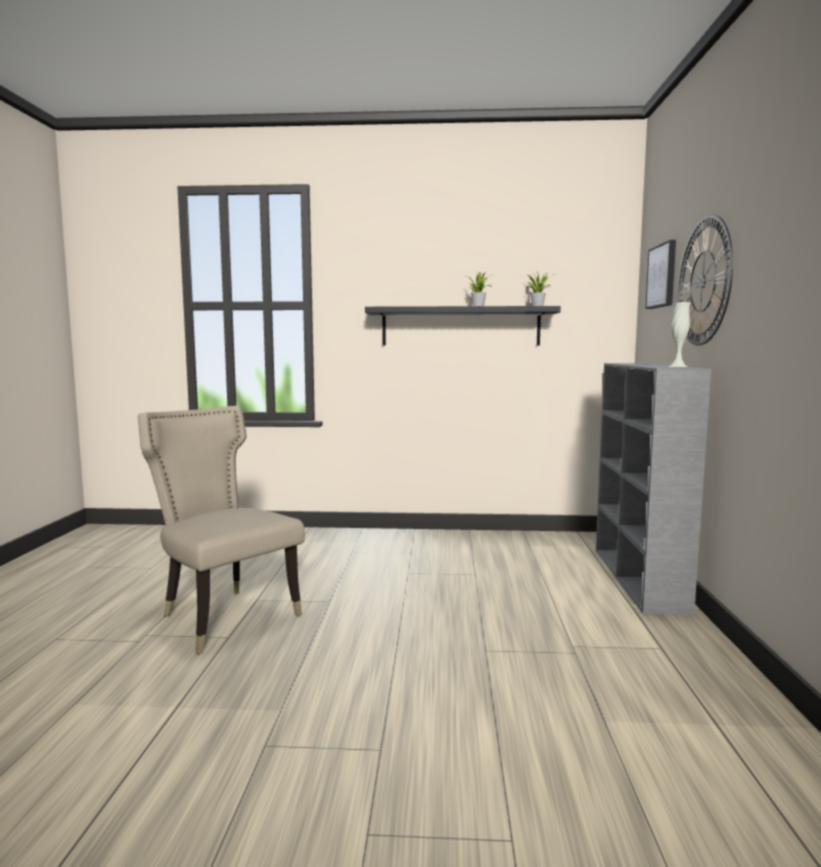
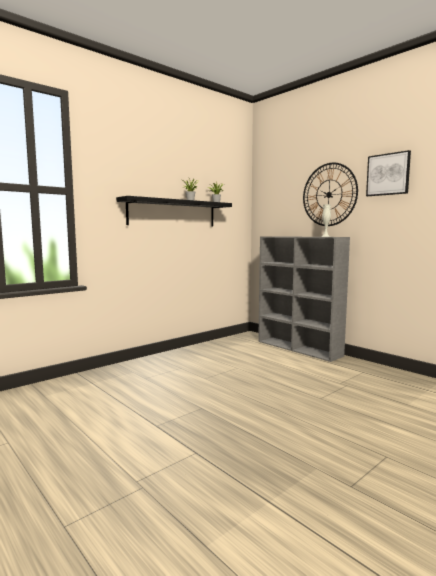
camera: 45 degrees left, 0 degrees up
(224, 616) = (161, 443): beige chair -> none
(662, 276) = (283, 190): picture -> picture (388, 174)

